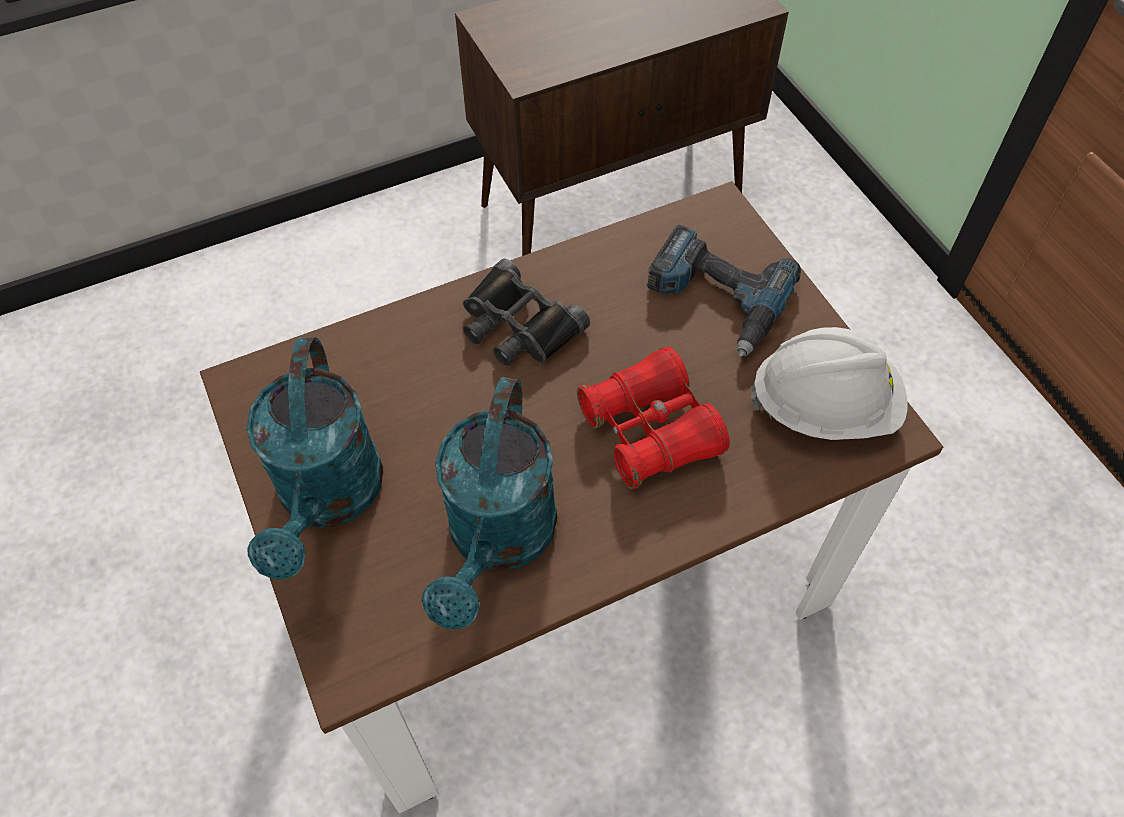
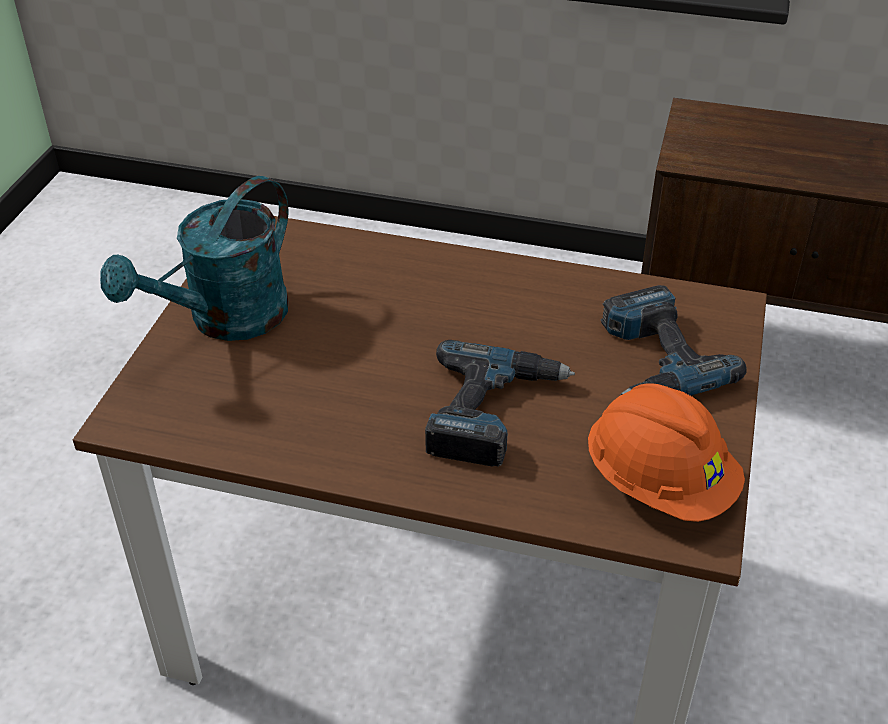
camera: 40 degrees right, 15 degrees down
(498, 541) = (301, 410): turquoise watering can -> none
(518, 325) = (472, 294): black binoculars -> none
(650, 430) = (492, 412): red binoculars -> power drill
(824, 407) = (659, 483): white hard hat -> orange hard hat

